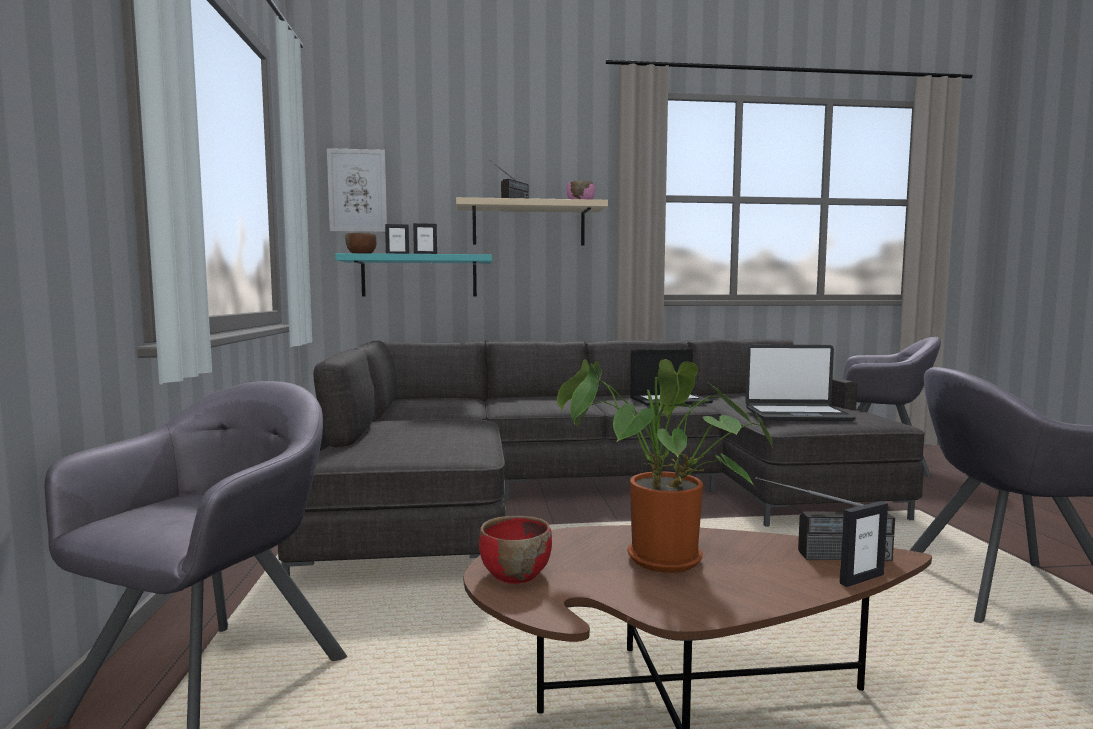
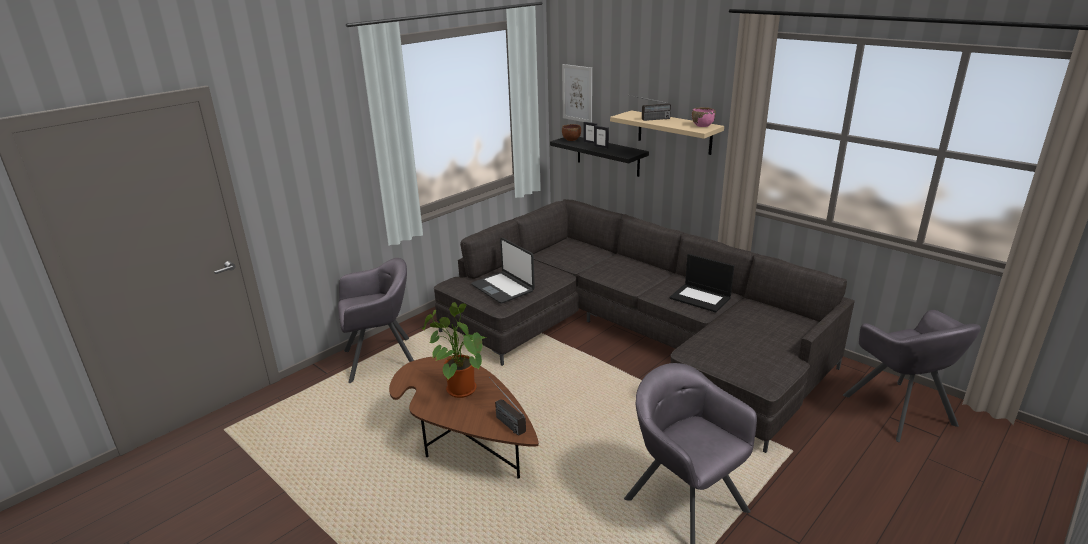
camera: 50 degrees right, 20 degrees up
(419, 276) = (608, 155): turquoise shelf -> black shelf
(515, 575) = (417, 370): red bowl -> none
(797, 414) = (725, 347): laptop -> laptop (503, 288)
(861, 579) = (489, 433): picture frame -> none

